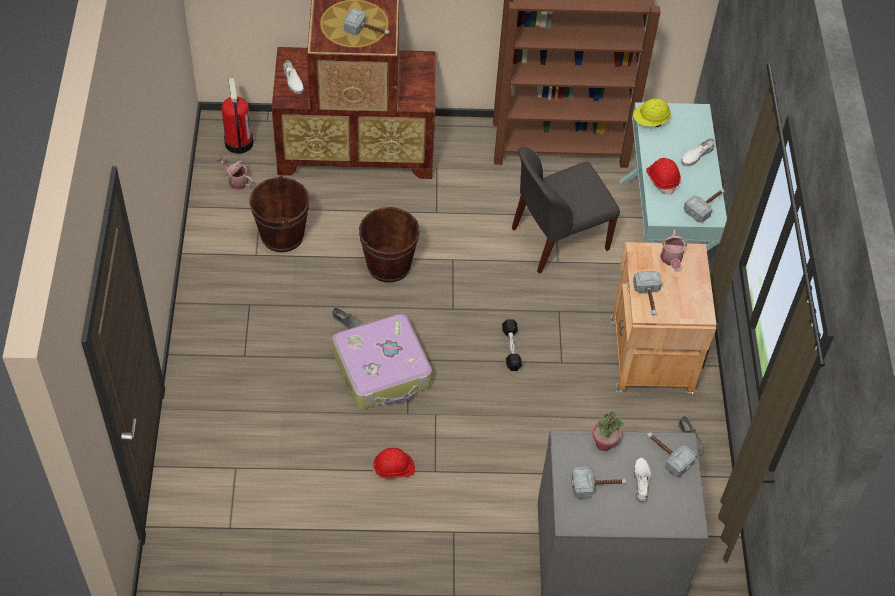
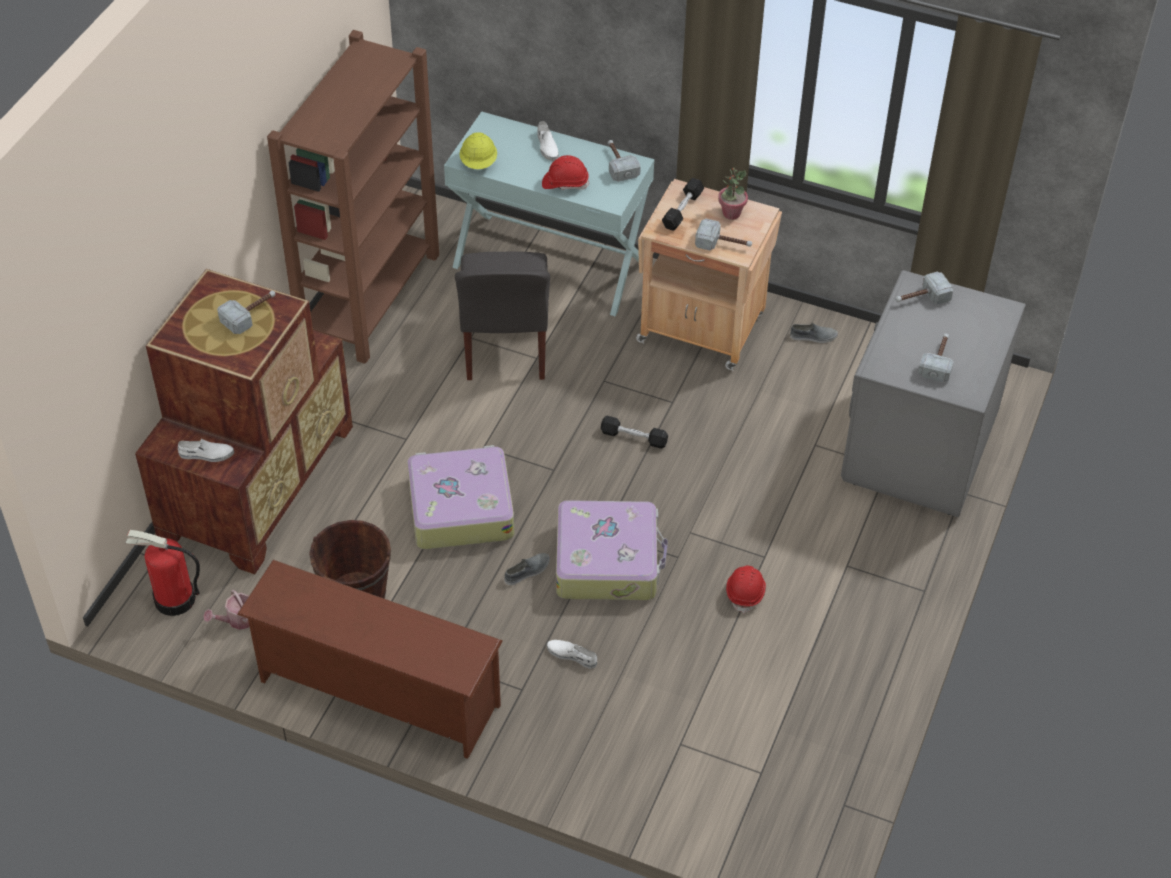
camera: 65 degrees left, 5 degrees down
(207, 275) = (376, 694): none -> brown shoe rack
(388, 265) = (460, 508): brown bucket -> suitcase
(604, 443) = (888, 339): potted plant -> potted plant (731, 213)
(641, 482) = (945, 327): white shoe -> white shoe (572, 655)
(671, 260) = (682, 210): watering can -> black dumbbell

